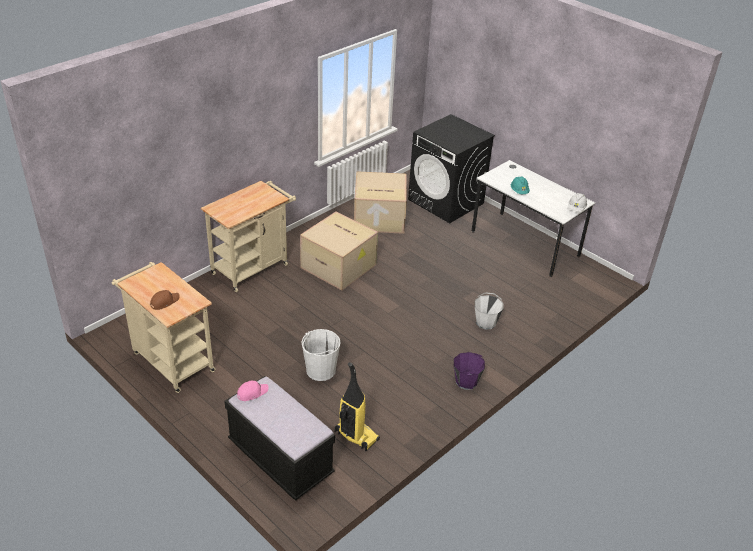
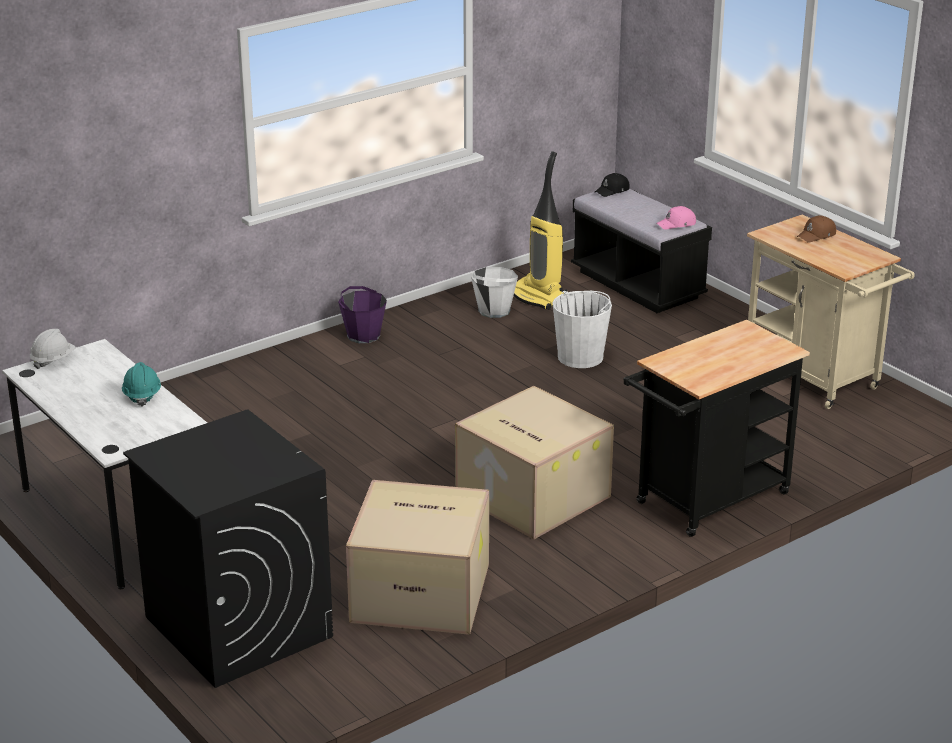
camera: 170 degrees left, 10 degrees down
(253, 267) = (705, 502): beige cart -> black cart
(302, 439) = (612, 190): none -> black cap
(486, 322) = (289, 398): white bucket -> white bucket (494, 310)

